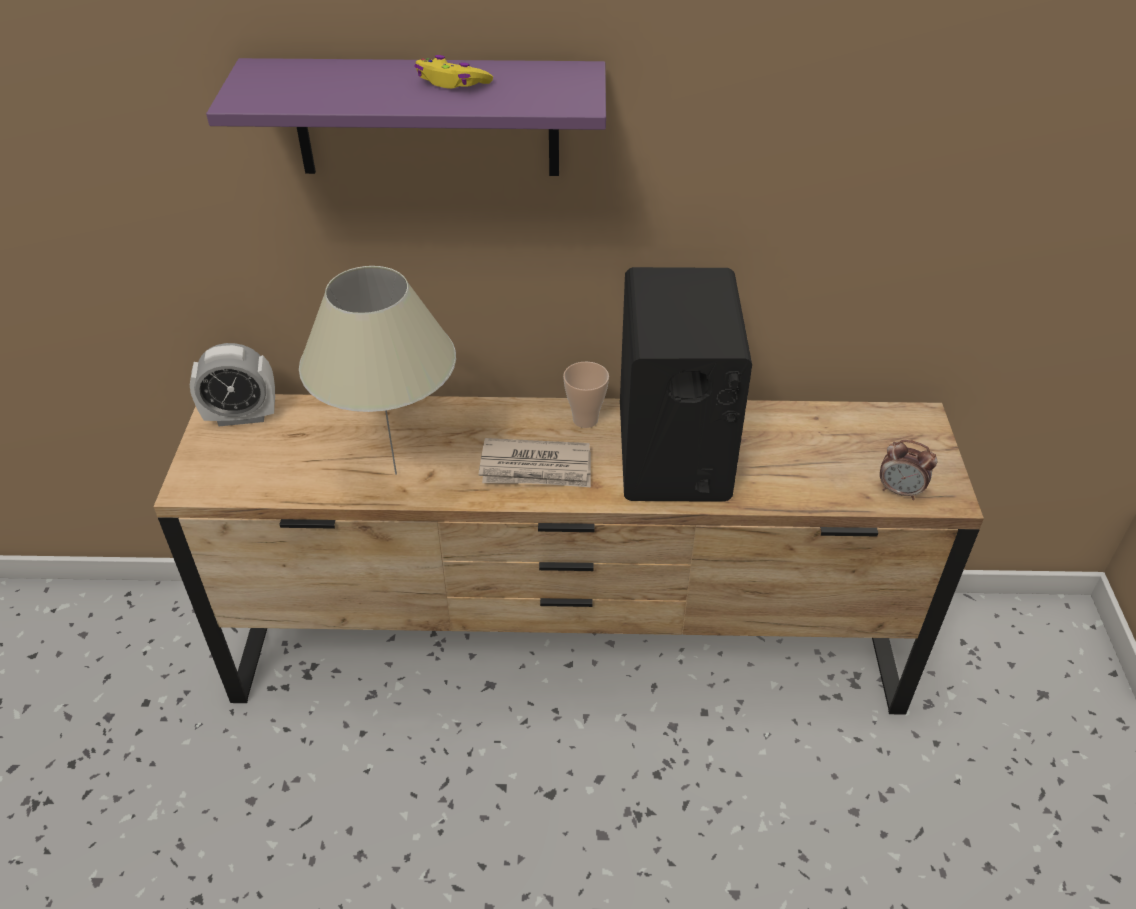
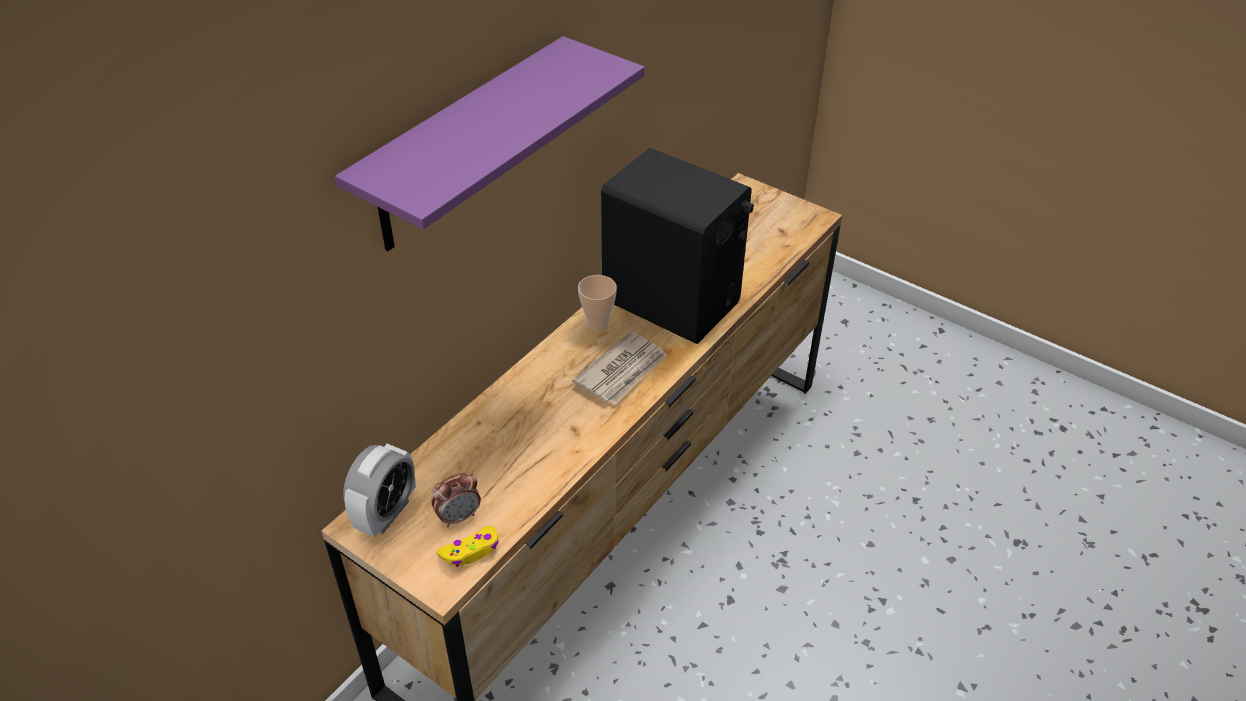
camera: 55 degrees left, 0 degrees up
(395, 474) = (555, 448): beige table lamp -> none
(452, 83) = (518, 100): yellow game controller -> yellow game controller (471, 551)
(900, 491) = (794, 231): alarm clock -> alarm clock (459, 517)

